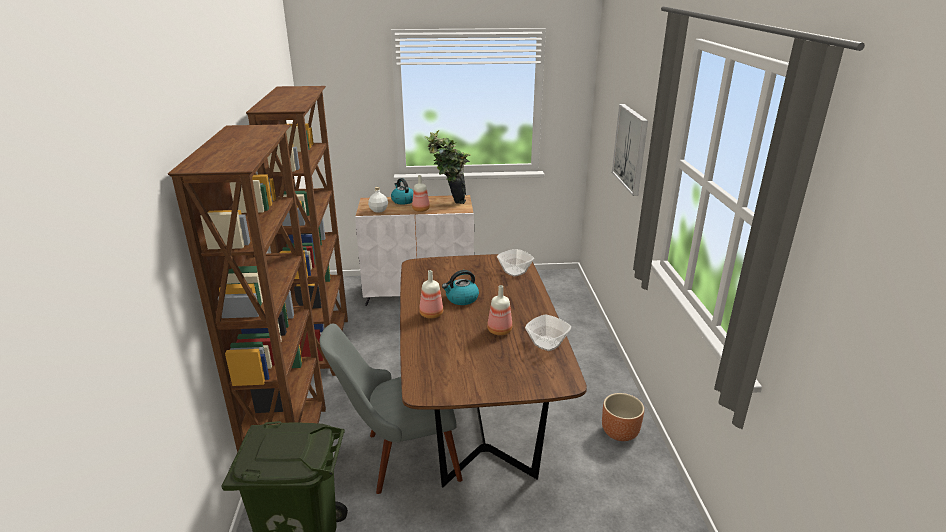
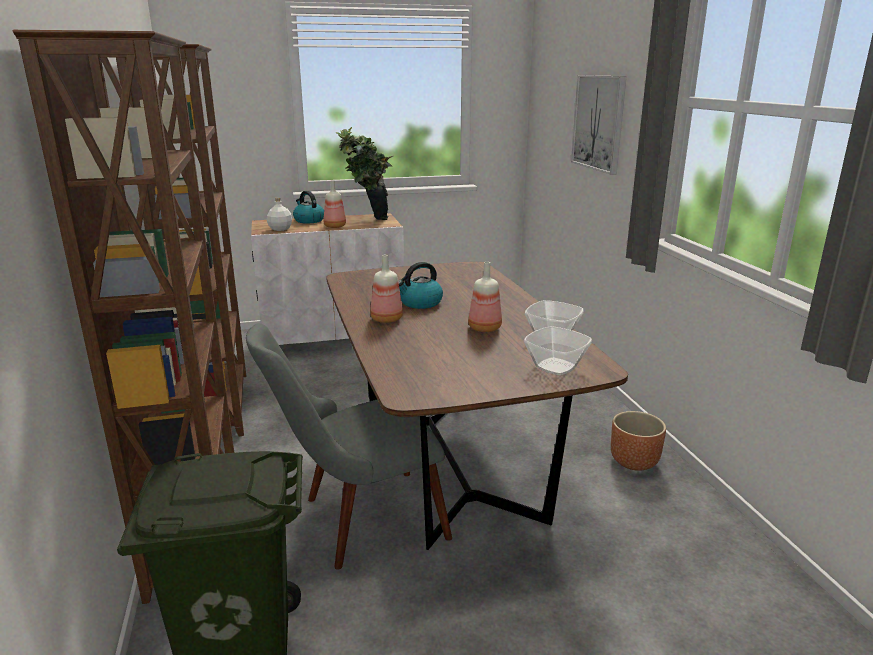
camera: 10 degrees left, 5 degrees down
(514, 272) = (475, 276): bowl -> bowl (556, 367)

